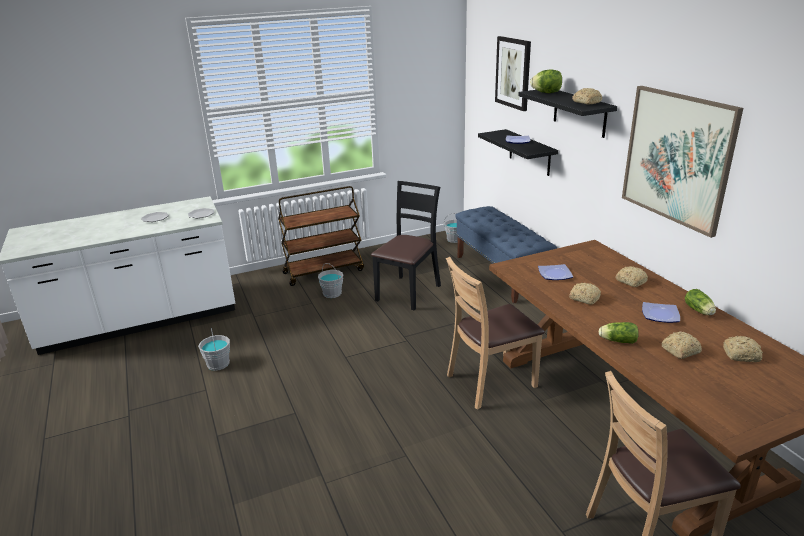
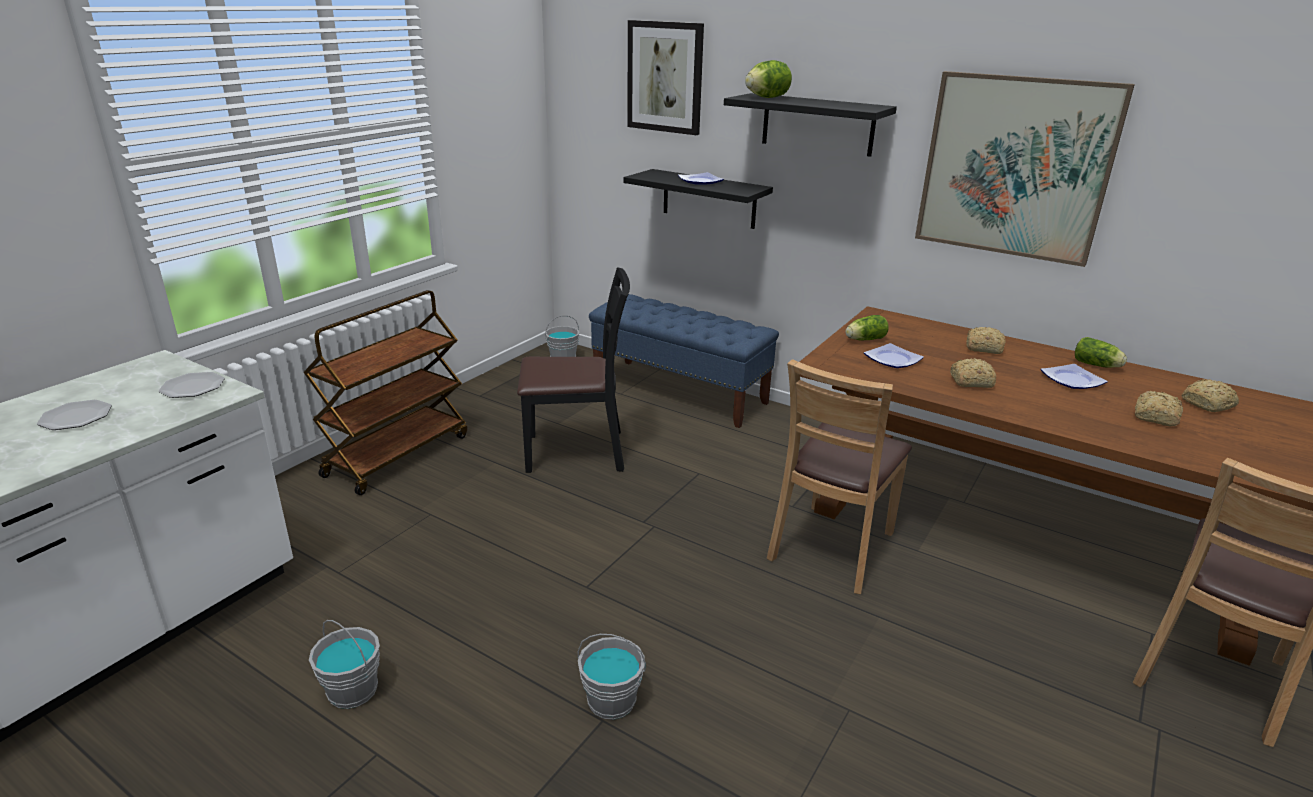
camera: 35 degrees left, 0 degrees up
(332, 293) = (452, 487): grey bucket -> grey bucket (612, 700)
(408, 292) = (576, 452): black chair -> black chair turned 90 degrees clockwise
(586, 102) = (850, 104): bread -> none
(616, 340) = (1083, 425): lettuce -> lettuce (864, 340)

